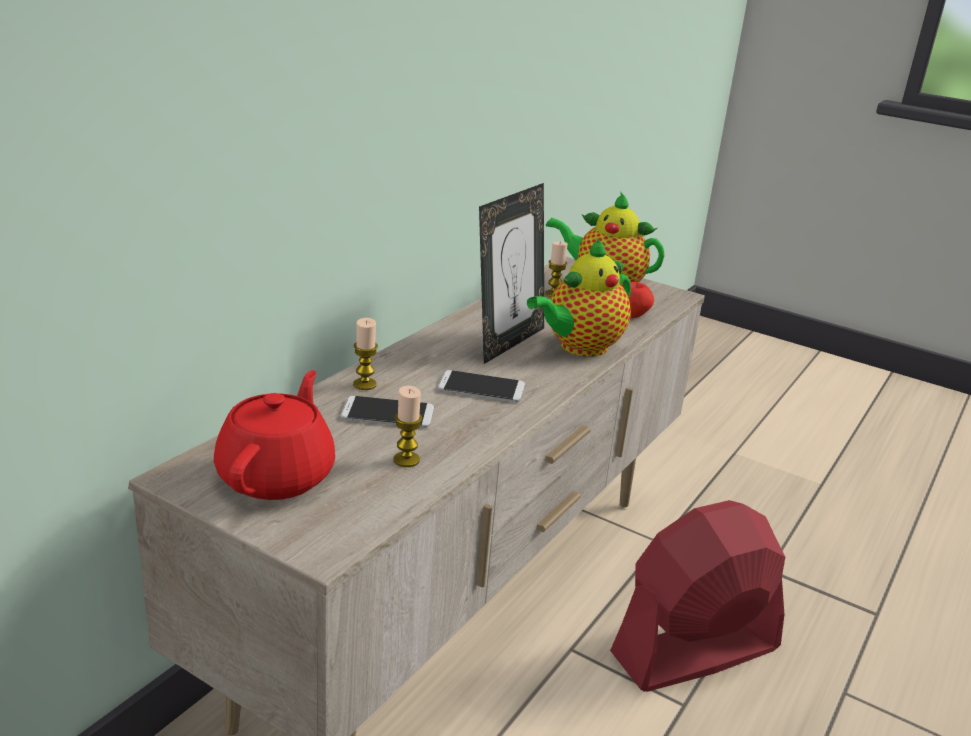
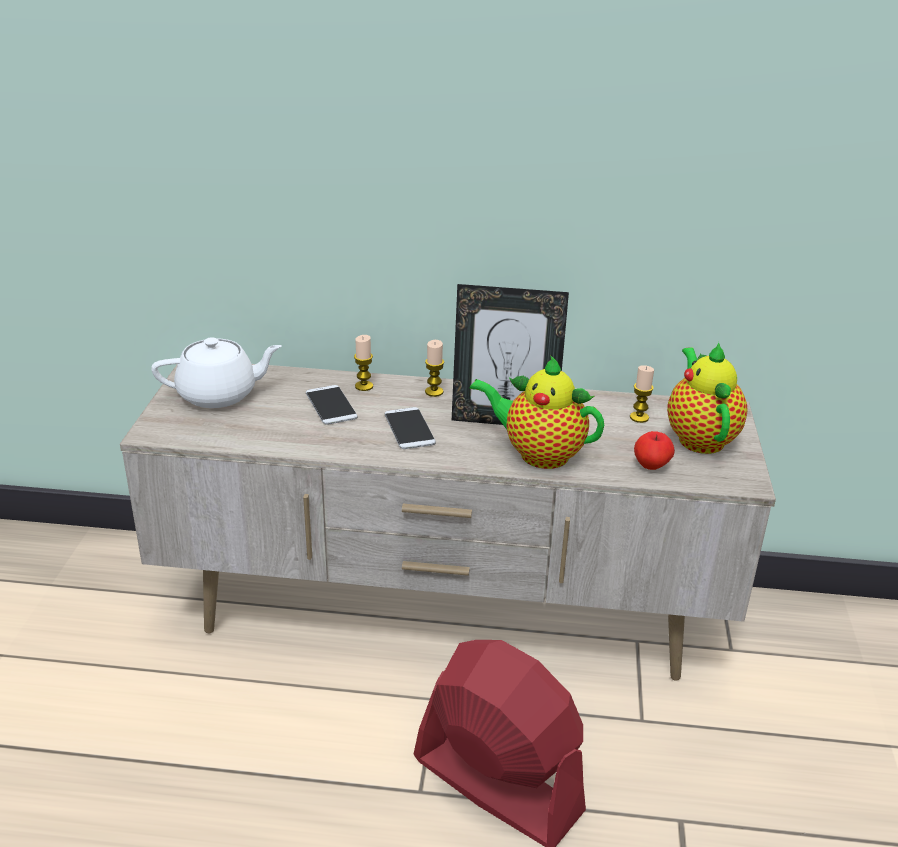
camera: 65 degrees right, 5 degrees up
(278, 475) = (219, 395): red teapot -> white teapot
(406, 460) = (274, 429): candle -> candle (434, 392)

